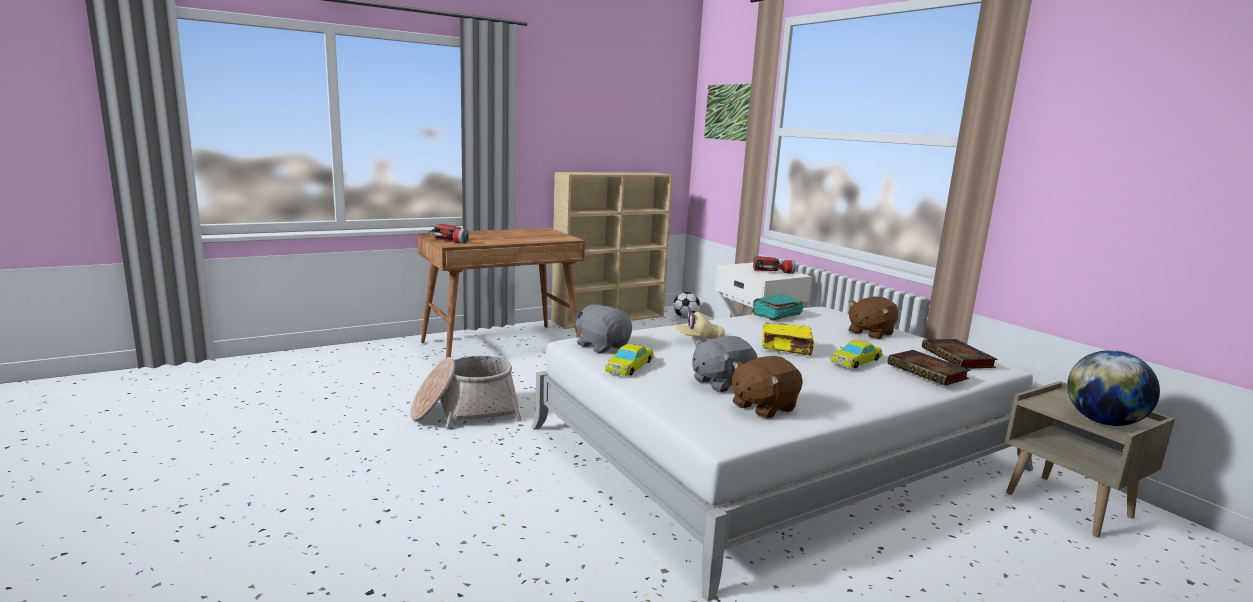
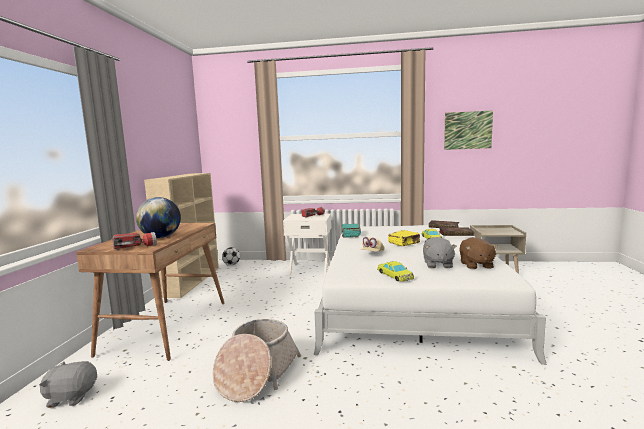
camera: 50 degrees left, 5 degrees down
(602, 346) = (353, 274): grey plush toy -> grey plush toy (71, 396)
(727, 112) = (231, 130): picture -> picture (468, 130)
(870, 333) = (396, 229): brown plush toy -> none
(1103, 422) = (507, 232): globe -> globe (161, 237)

